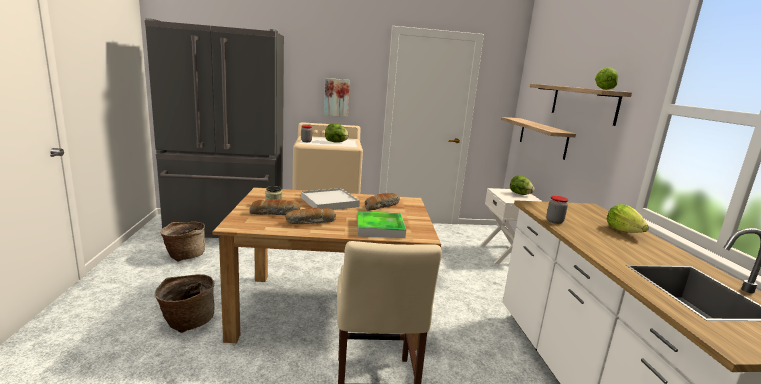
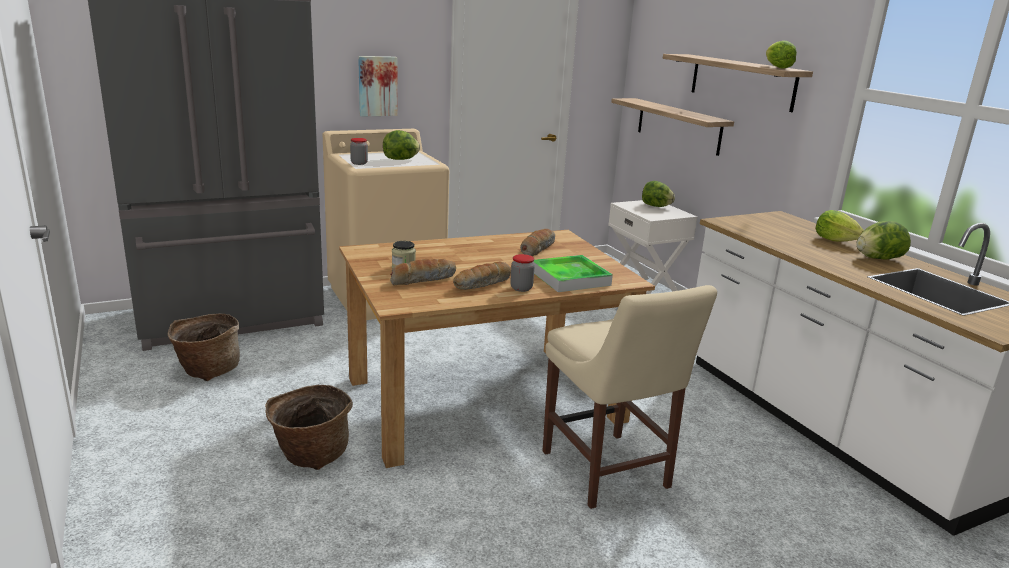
camera: 20 degrees left, 5 degrees up
(329, 202) = (469, 253): white tray -> none
(554, 221) = (765, 239): jar -> jar (521, 288)
(653, 251) = (878, 258): none -> lettuce

